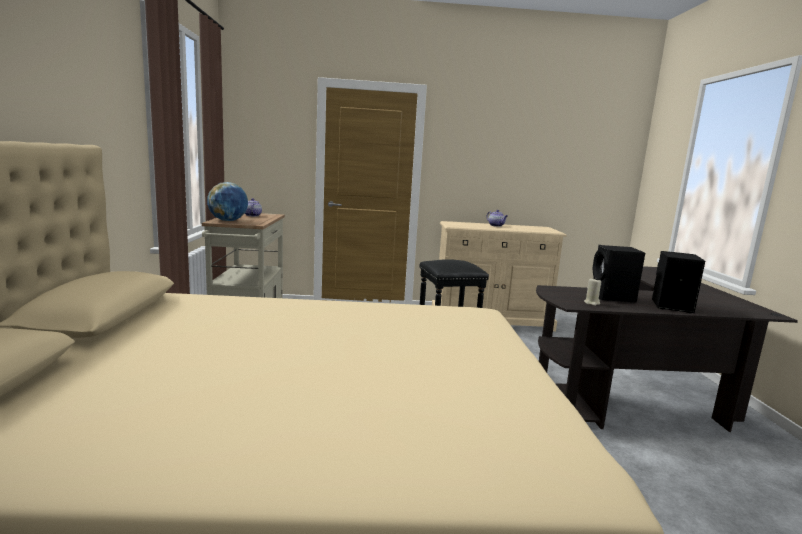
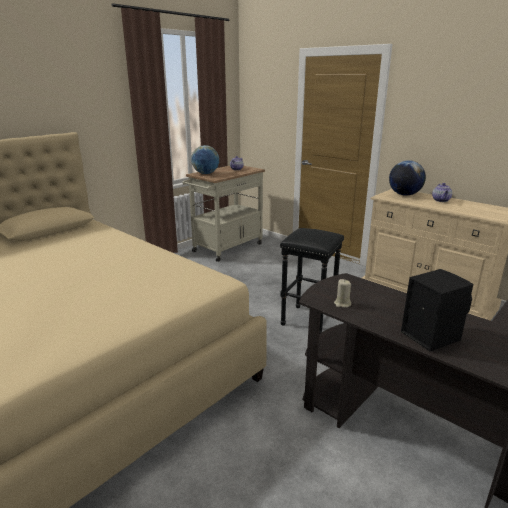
camera: 45 degrees right, 10 degrees up
(464, 224) = (404, 195): none -> globe
(612, 297) = (386, 306): black speaker -> none

